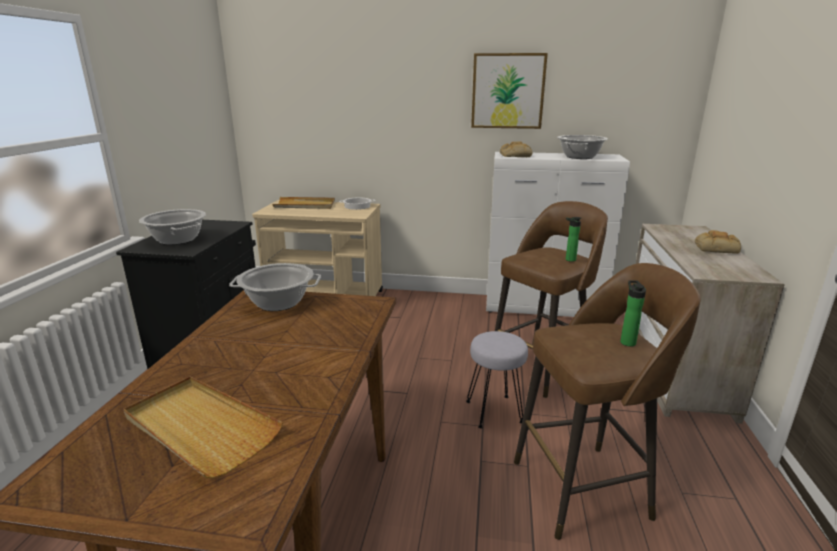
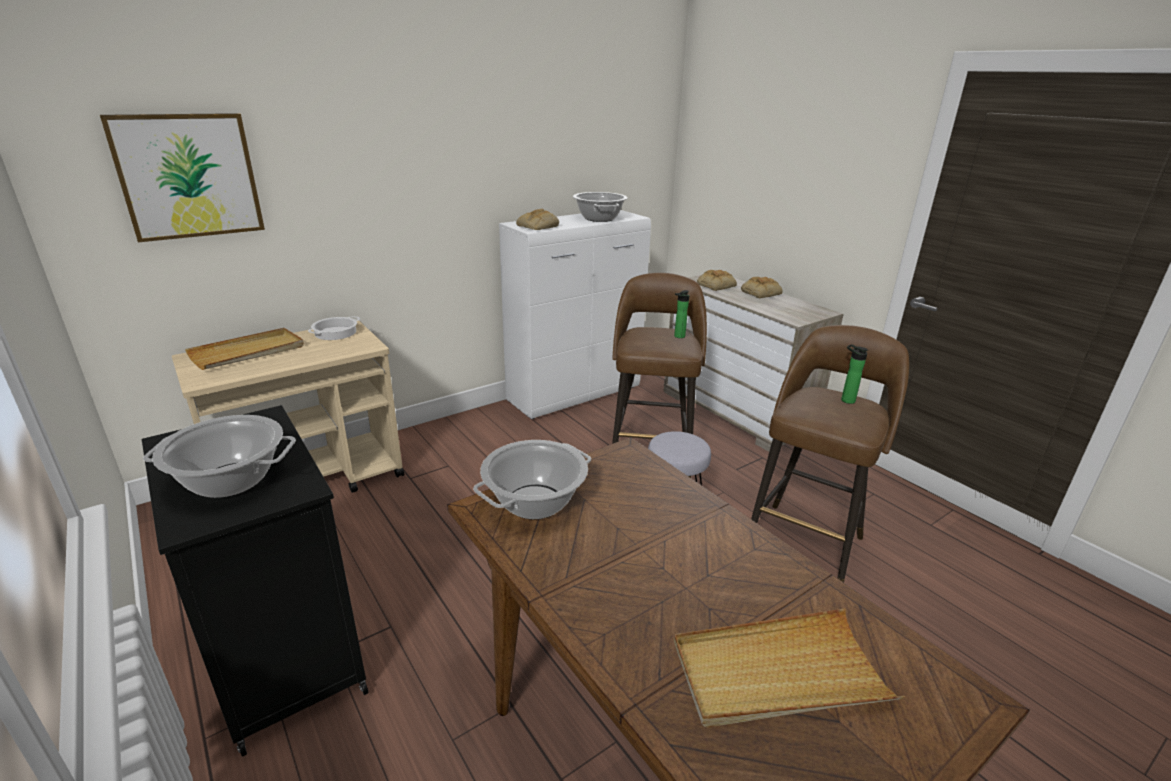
camera: 45 degrees left, 5 degrees up
(508, 91) = (504, 145): picture -> picture (188, 176)
(678, 234) = (716, 285): none -> bread

